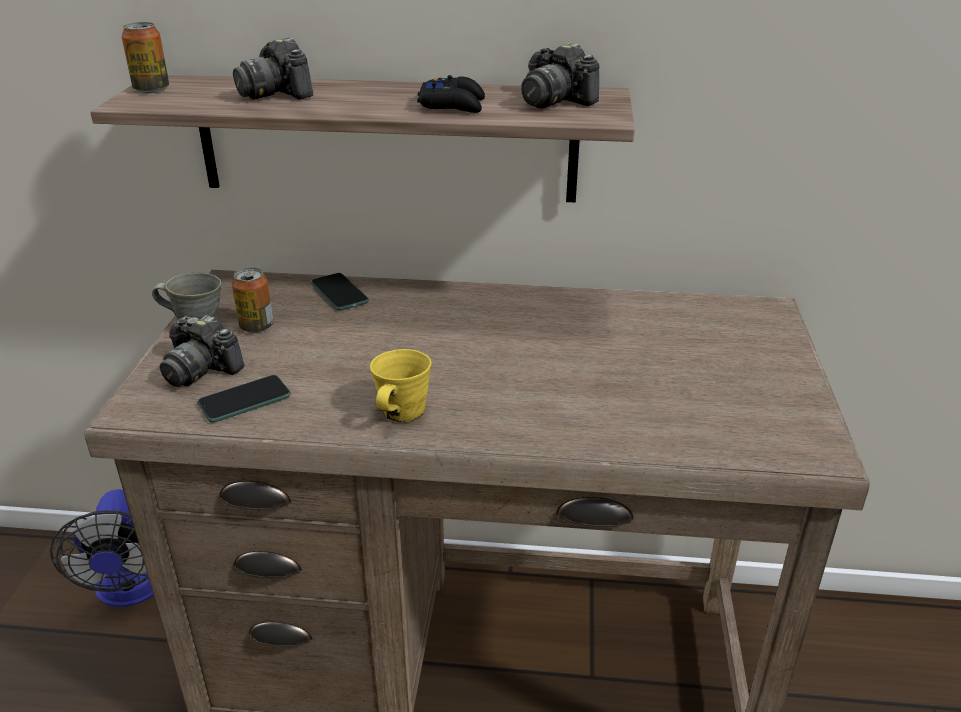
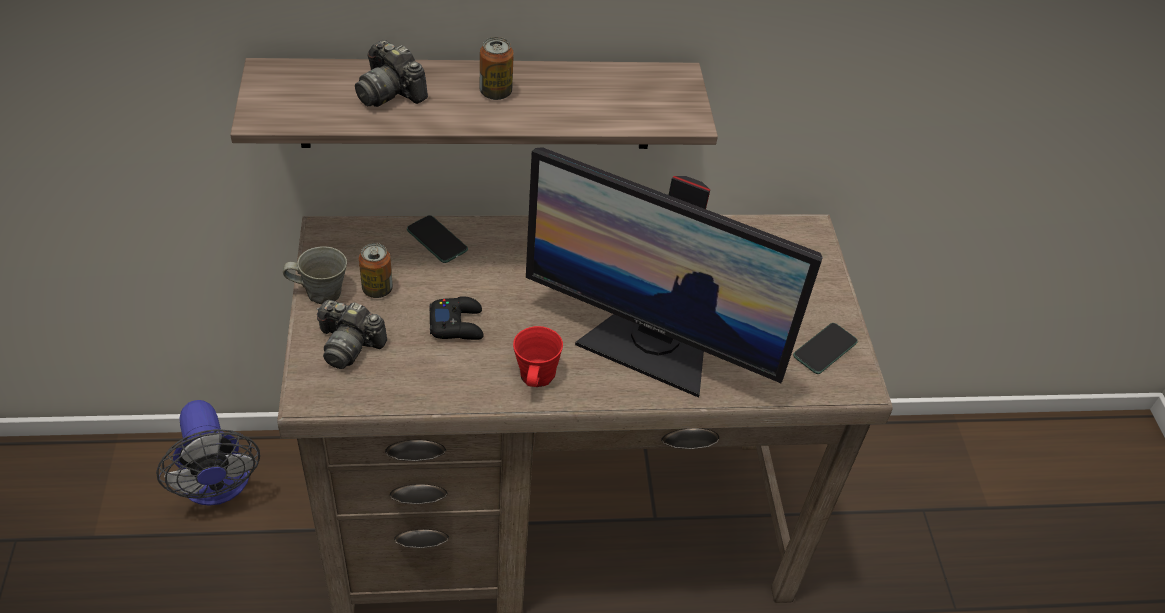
camera: 15 degrees left, 15 degrees up
(151, 89) = (267, 91): can -> can (495, 92)
(244, 400) = (401, 376): phone -> phone (825, 349)
(401, 413) = (535, 376): yellow mug -> red mug
(453, 105) = (557, 105): black game controller -> black game controller (457, 324)
(550, 396) = (650, 347): none -> monitor
(554, 101) = (642, 92): camera -> none

